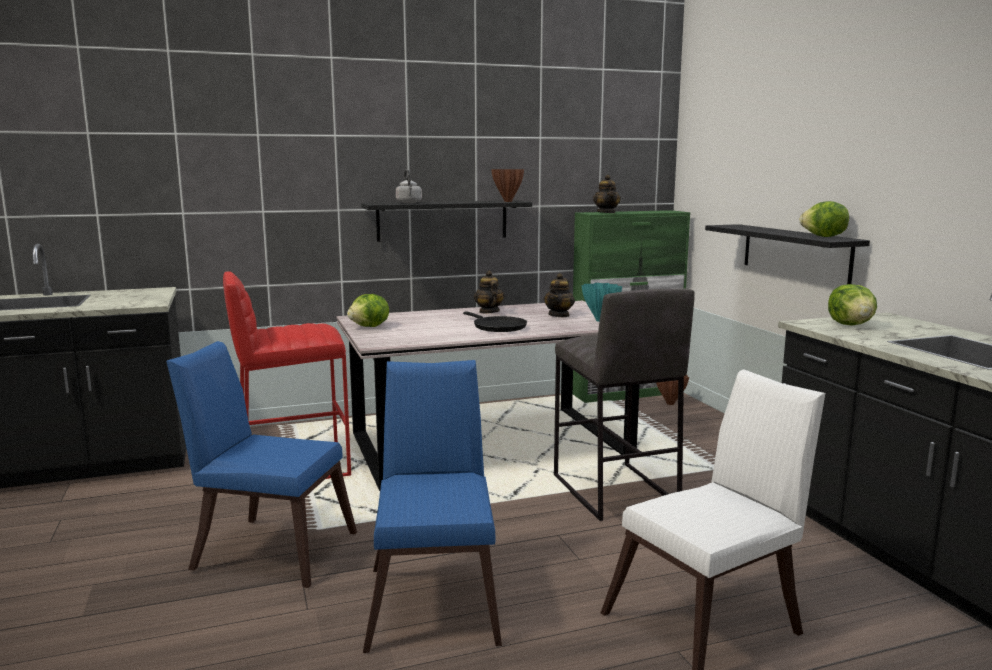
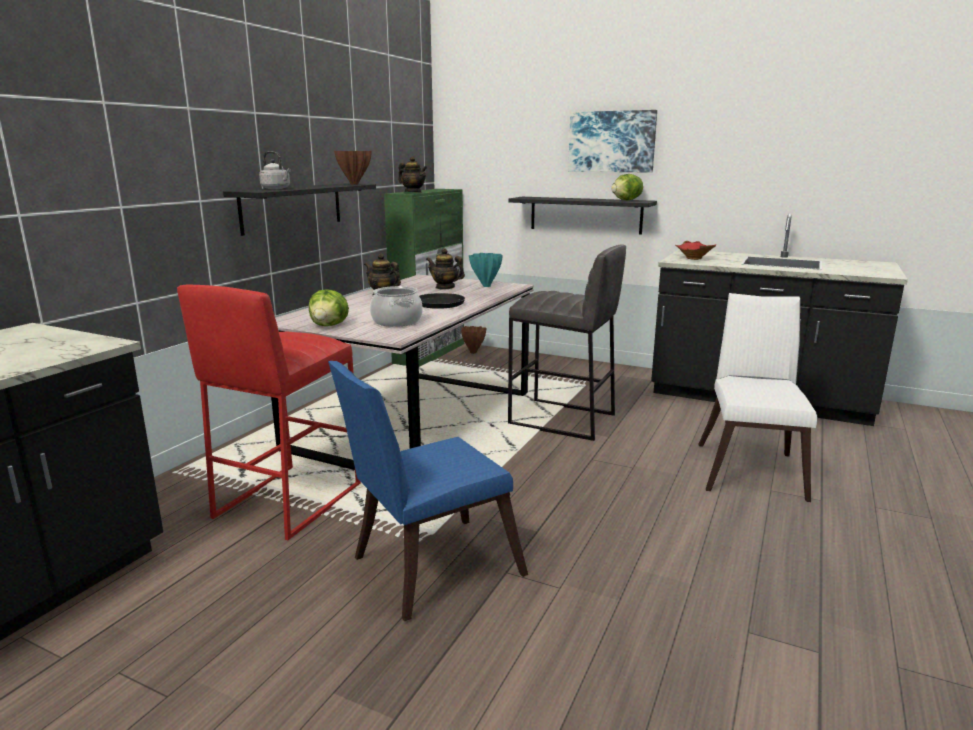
camera: 45 degrees left, 5 degrees up
(420, 334) = (396, 321): none -> cooking pot
(435, 598) = (615, 532): blue chair -> none
(559, 315) = (445, 287): teapot -> teapot turned 135 degrees clockwise
(826, 158) = (612, 141): none -> picture
(851, 325) = (695, 258): lettuce -> red bowl

